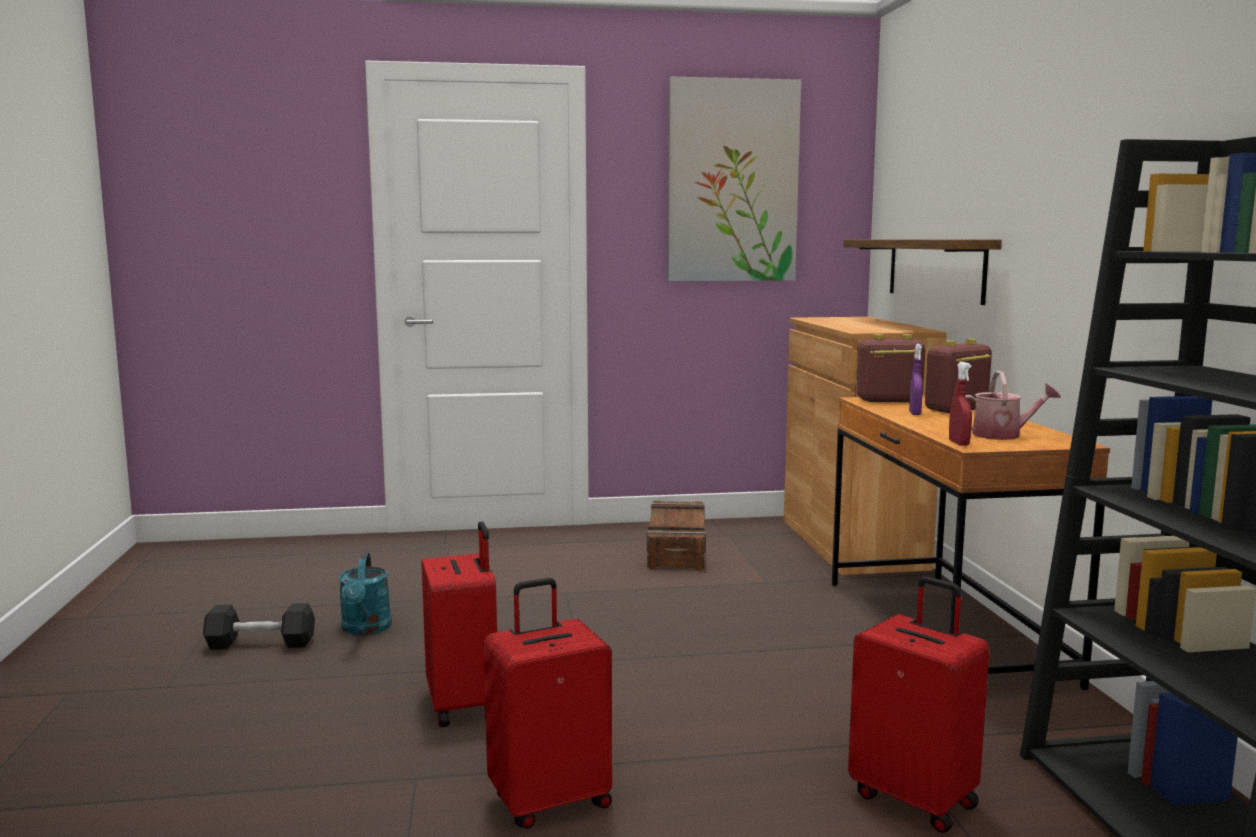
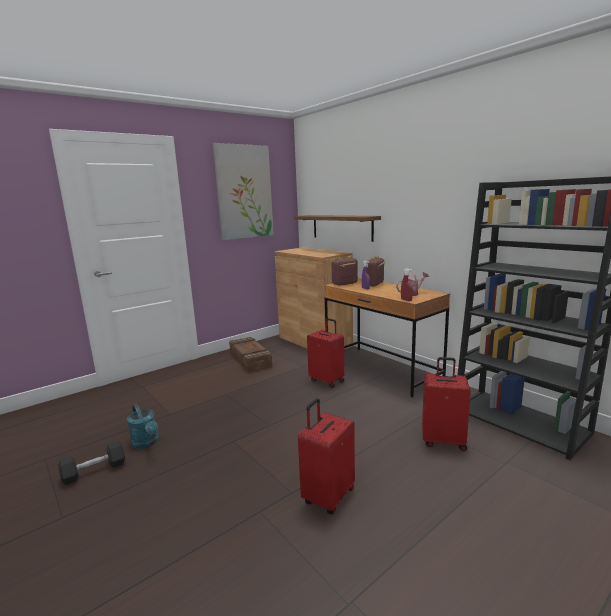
camera: 30 degrees left, 5 degrees up
(465, 705) = (241, 465): red suitcase -> red suitcase (327, 381)

